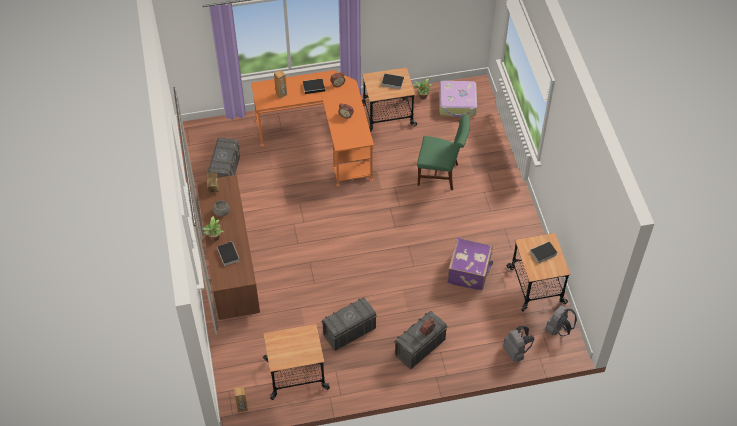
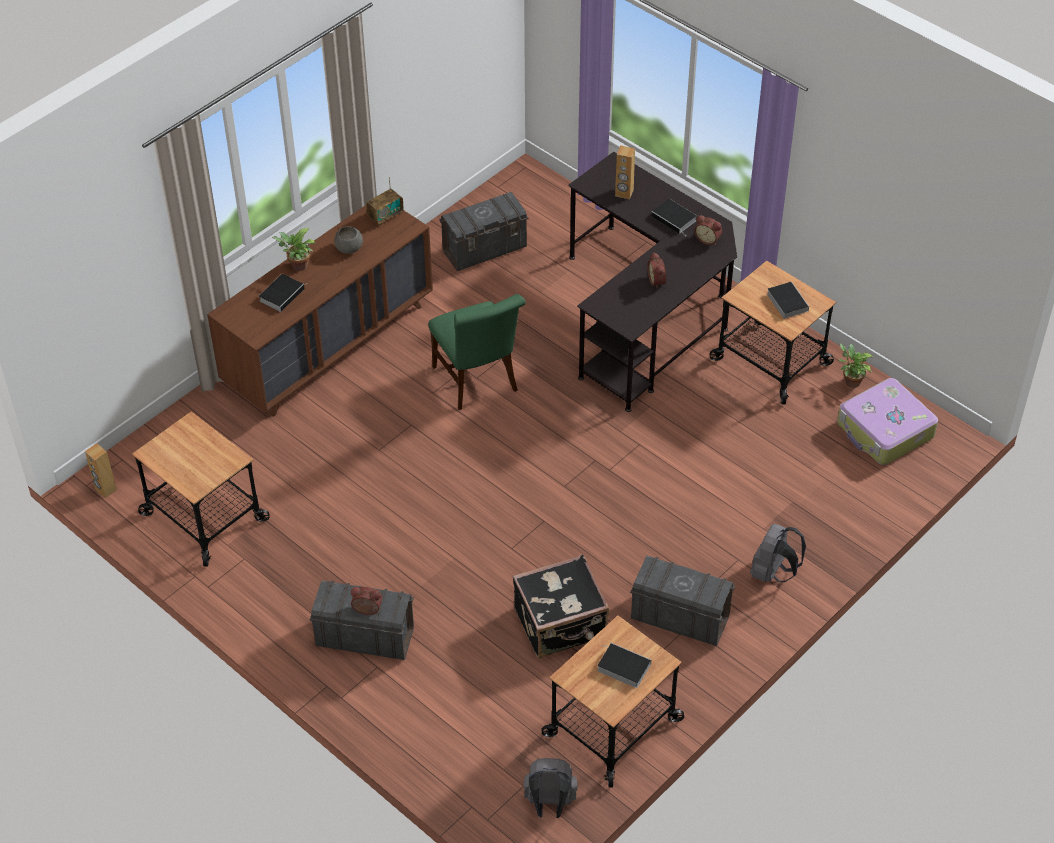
camera: 55 degrees right, 5 degrees down
(322, 138) = (648, 314): orange desk -> black desk
(349, 332) = (325, 537): grey storage box -> grey storage box (679, 617)
(441, 174) = (719, 487): green chair -> green chair (478, 382)
(469, 272) = (561, 624): purple suitcase -> black suitcase
(516, 352) = (457, 768): grey backpack -> grey backpack (773, 572)

